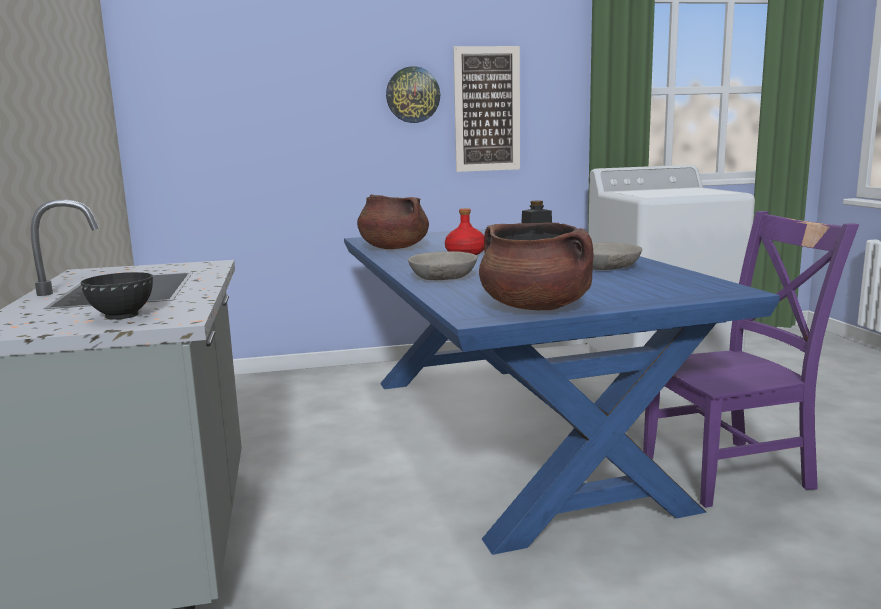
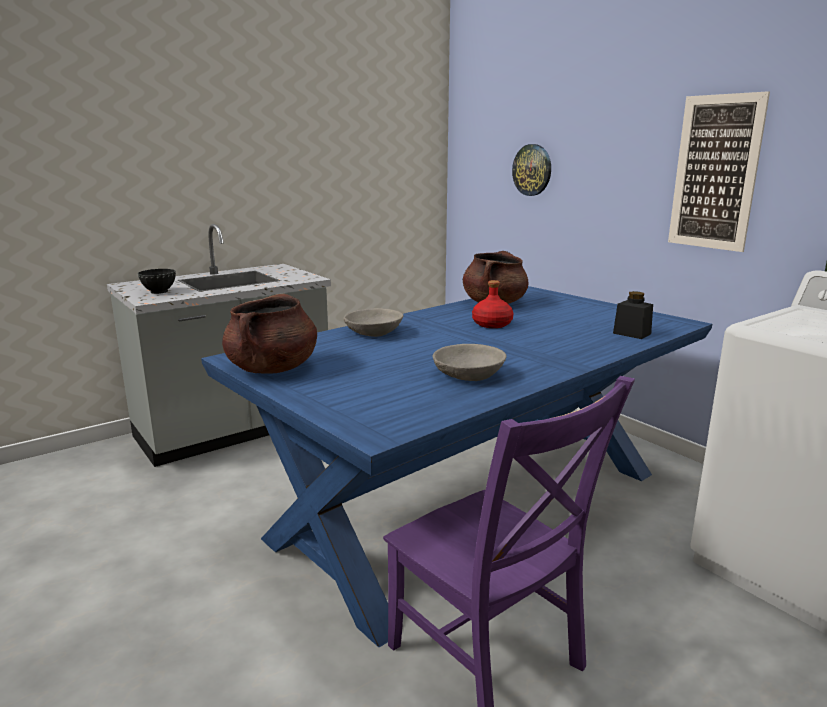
camera: 65 degrees right, 5 degrees up
(413, 95) = (638, 152): wall clock -> wall clock (532, 170)

